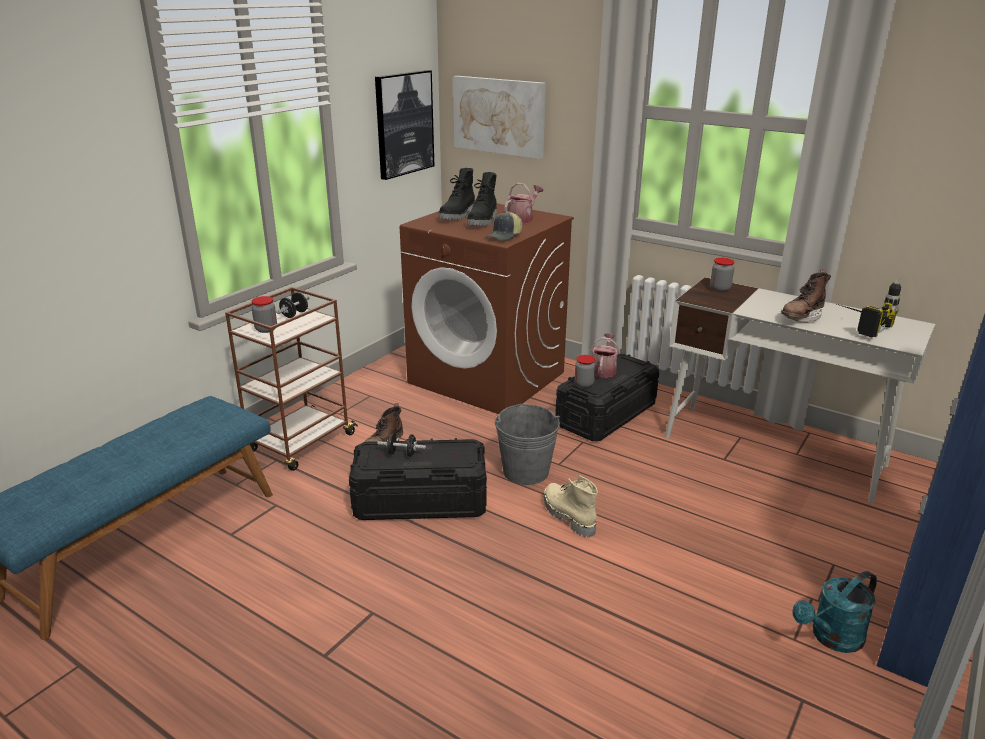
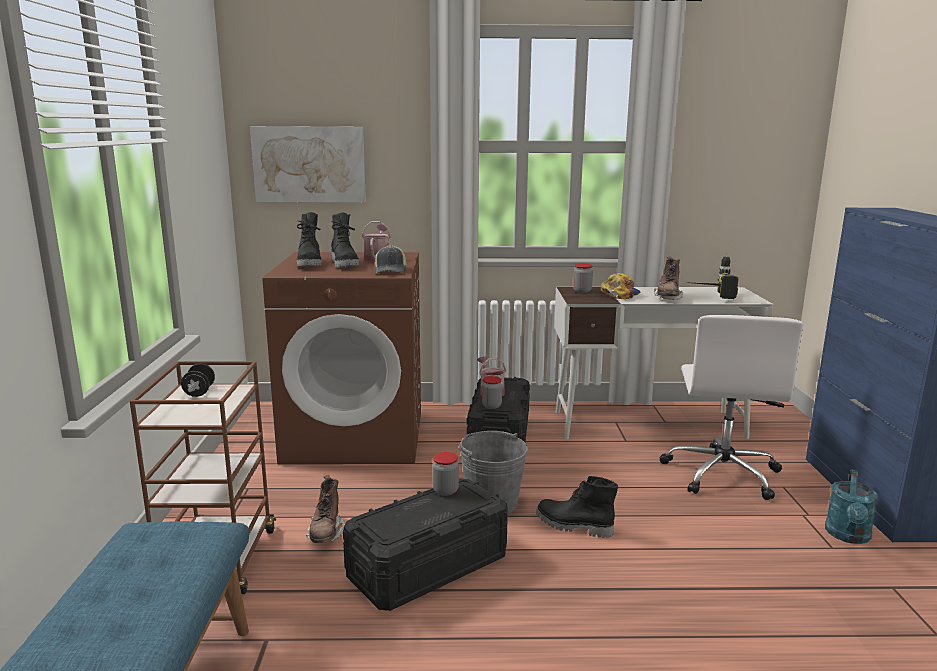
camera: 35 degrees left, 10 degrees down
(266, 329) = (187, 413): jar -> jar (445, 491)
(402, 454) = (409, 515): black dumbbell -> none
(404, 124) = (210, 175): picture -> none
(567, 516) = (573, 526): beige boot -> black boot
(755, 301) = (619, 294): none -> cap
(782, 526) = (722, 473): none -> white office chair

